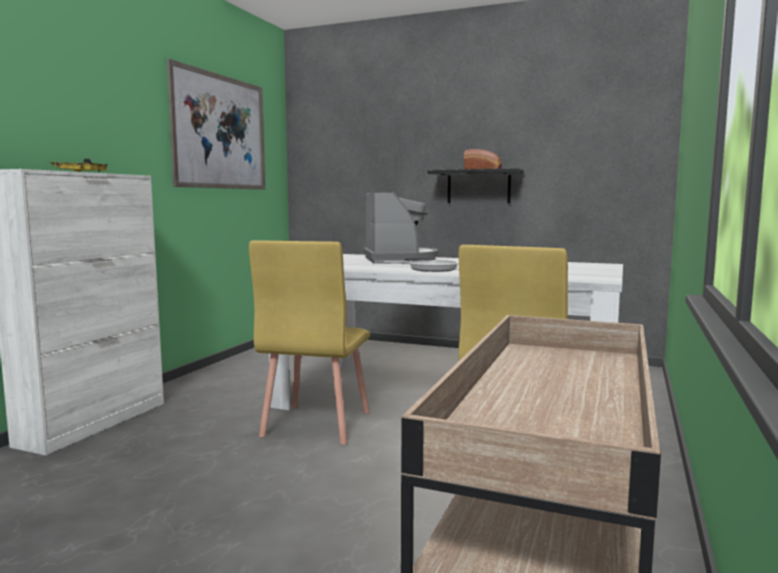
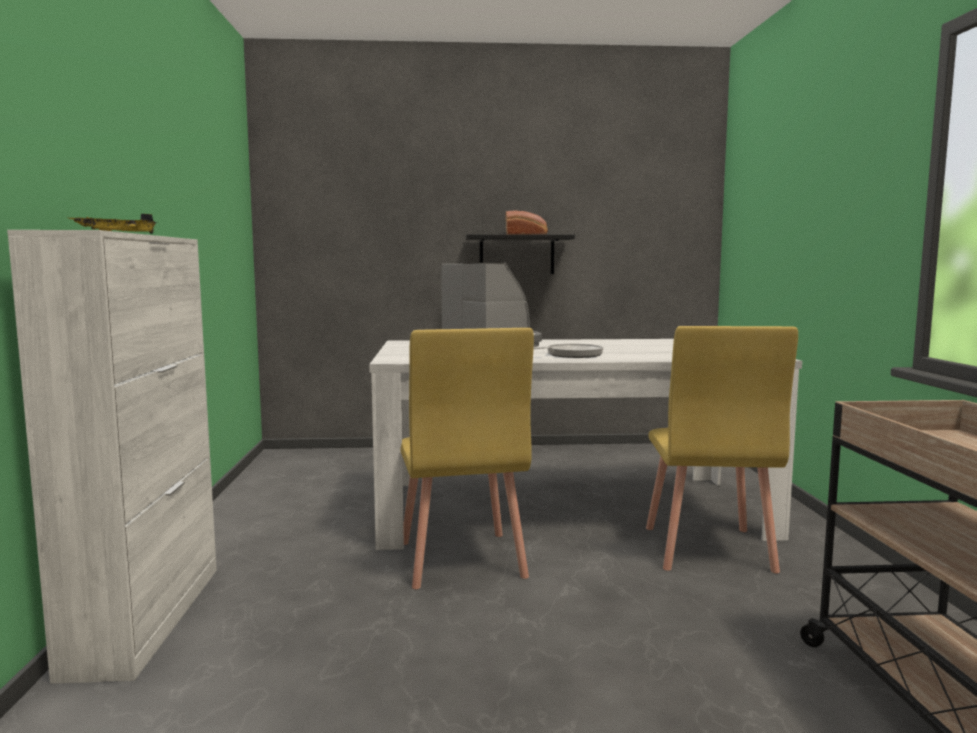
camera: 25 degrees left, 0 degrees up
(221, 132) = (205, 176): picture -> none

